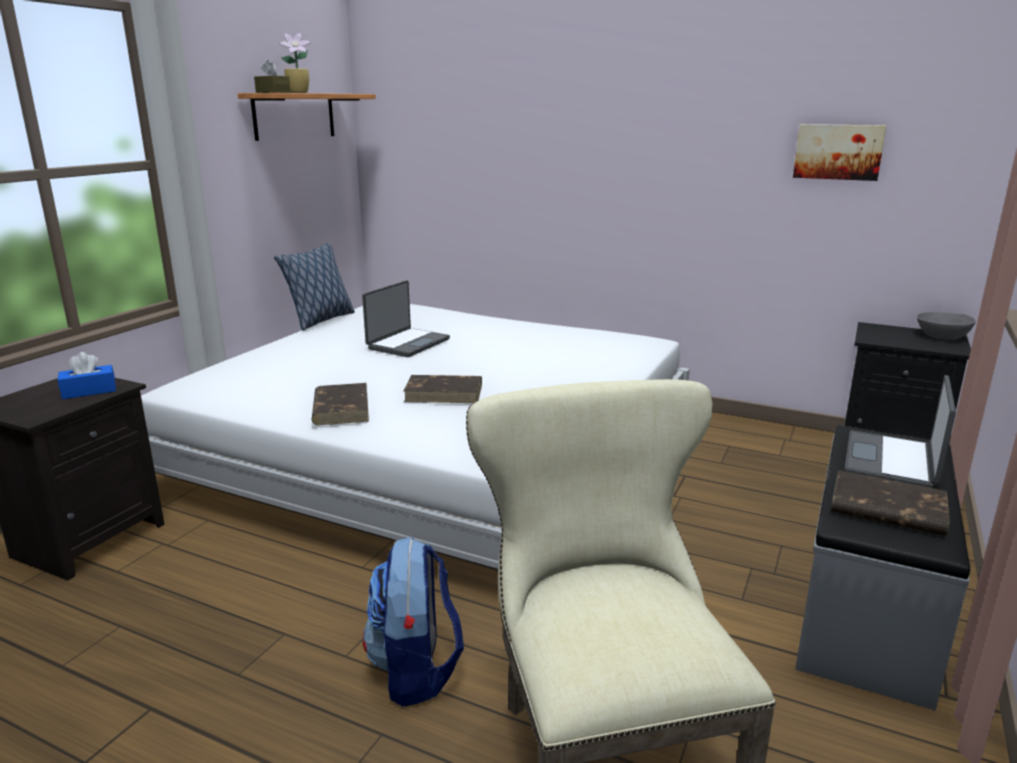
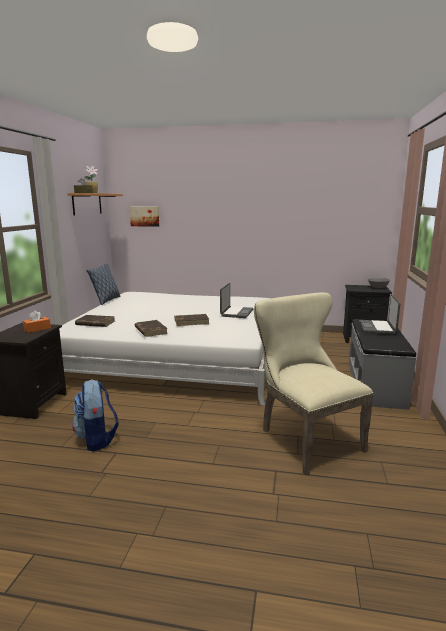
camera: 15 degrees left, 5 degrees down
(89, 391) = (37, 329): blue tissue box -> orange tissue box
(407, 343) = (158, 306): laptop -> laptop (236, 313)
(416, 670) = (219, 425): backpack -> backpack (97, 439)
(838, 152) = (331, 216): picture -> picture (145, 216)
(886, 509) = (382, 340): brown book -> brown book (95, 323)

